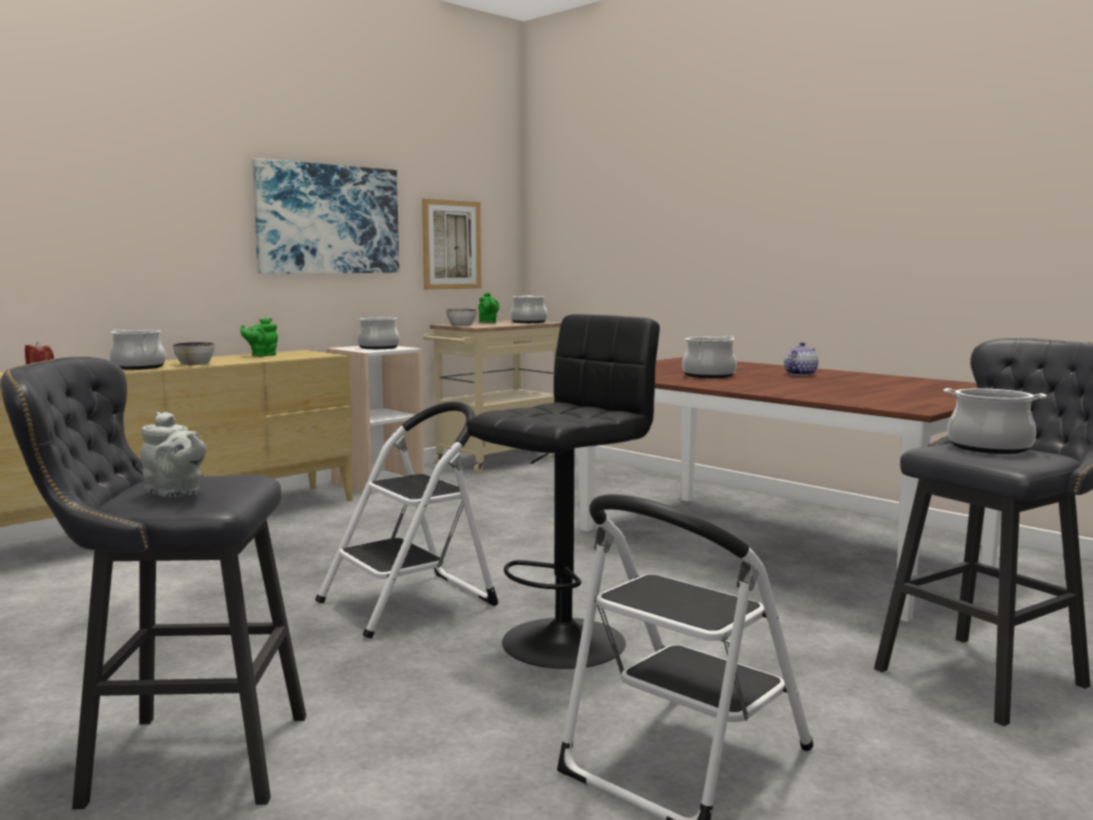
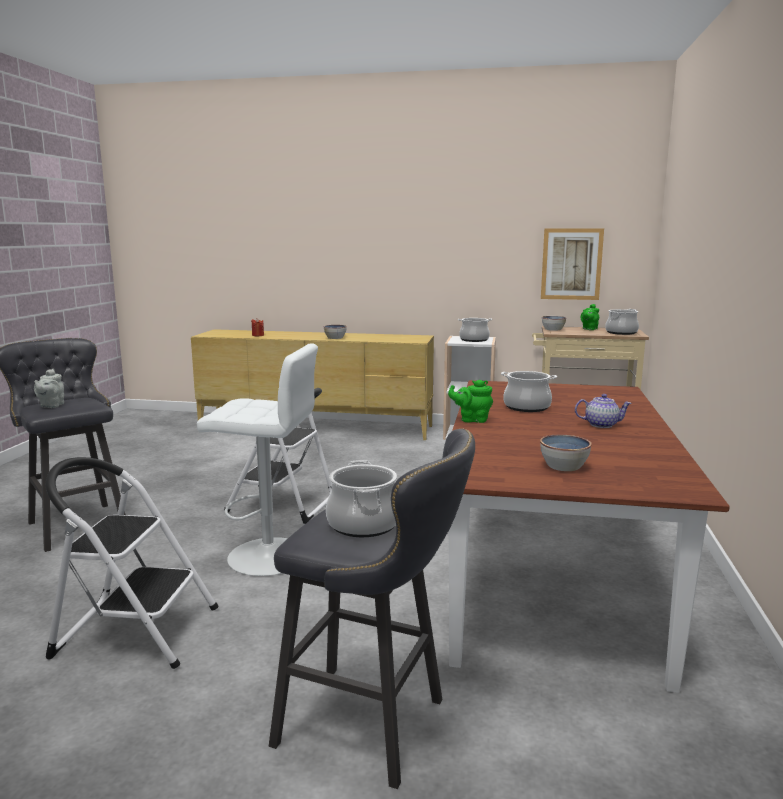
camera: 55 degrees right, 5 degrees up
(138, 367) = (308, 336): cooking pot -> none
(261, 355) = (390, 336): green teapot -> green teapot (472, 420)
(328, 219) = (460, 247): picture -> none
(565, 643) = (269, 557): black stool -> white stool
(912, 392) = (563, 466): none -> bowl

